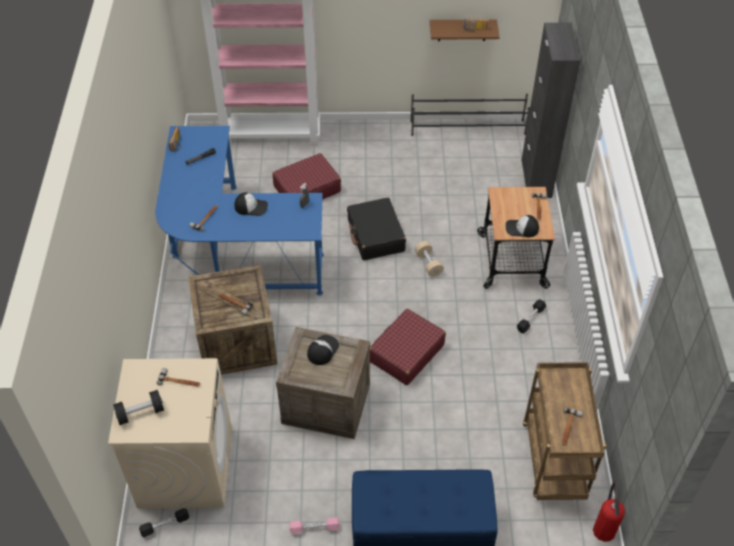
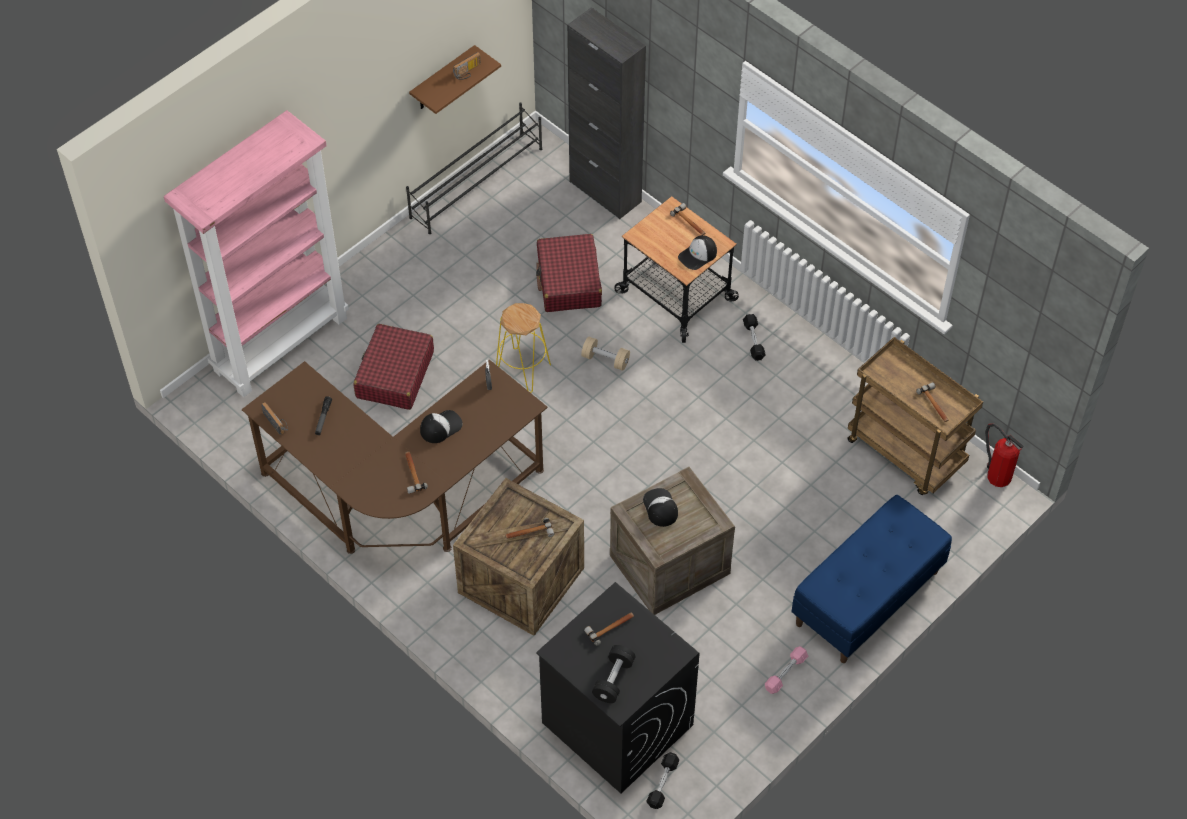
camera: 45 degrees left, 5 degrees up
(185, 466) = (616, 723): beige washing machine -> black washing machine
(232, 251) = (401, 498): blue desk -> brown desk
(375, 236) = (523, 370): black suitcase -> yellow stool
(406, 353) = (684, 461): red suitcase -> red suitcase (569, 281)

